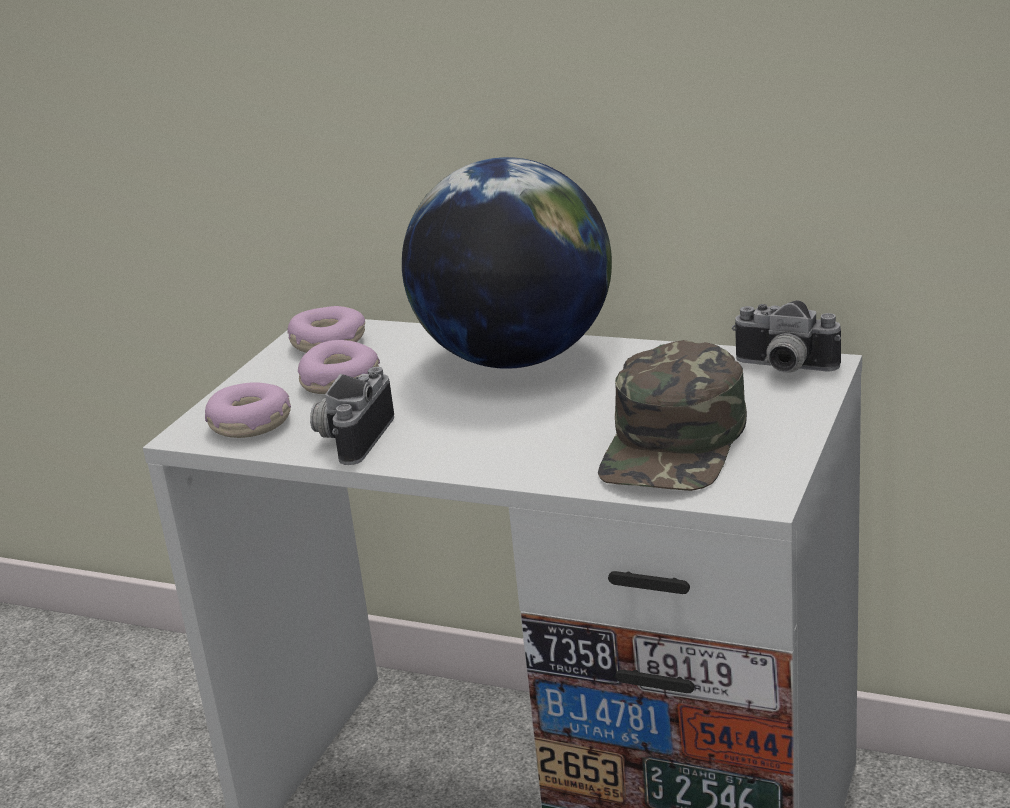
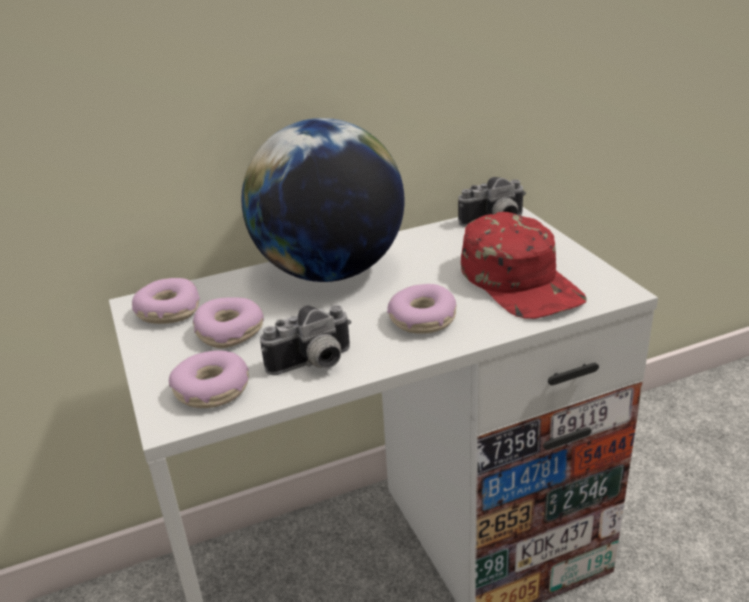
camera: 45 degrees left, 5 degrees up
(351, 438) = (313, 365): camera -> camera turned 90 degrees counterclockwise
(508, 439) = (423, 319): none -> donut
(675, 443) = (521, 281): green cap -> red cap

